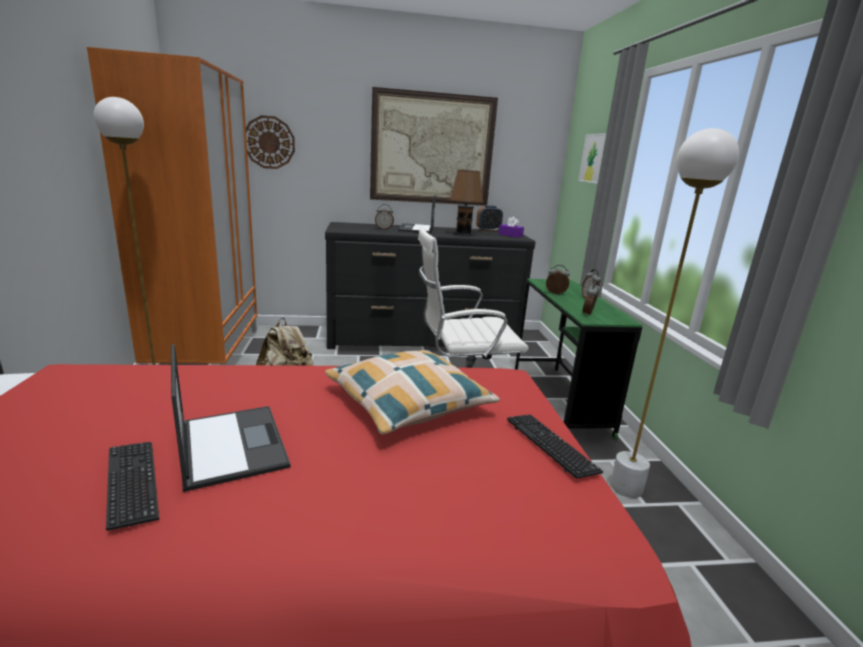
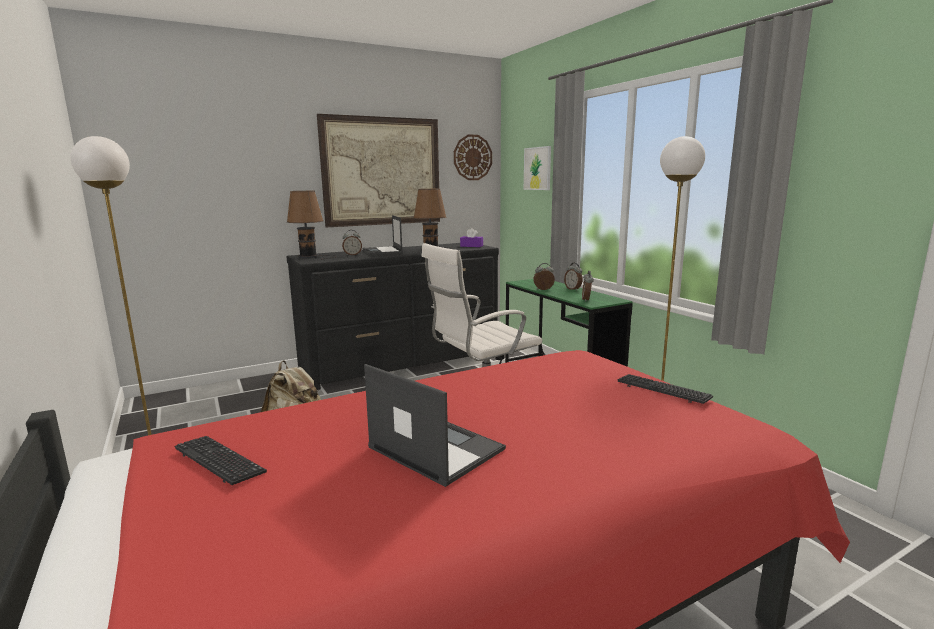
camera: 20 degrees left, 5 degrees down
(132, 484) = (394, 494): keyboard -> keyboard (219, 461)
(206, 352) = (174, 423): orange wardrobe -> none
(269, 142) = (208, 177): wall clock -> wall clock (472, 157)
(346, 225) = (310, 256): none -> brown table lamp
(408, 401) = (530, 387): pillow -> none
(488, 231) = (446, 245): alarm clock -> none

